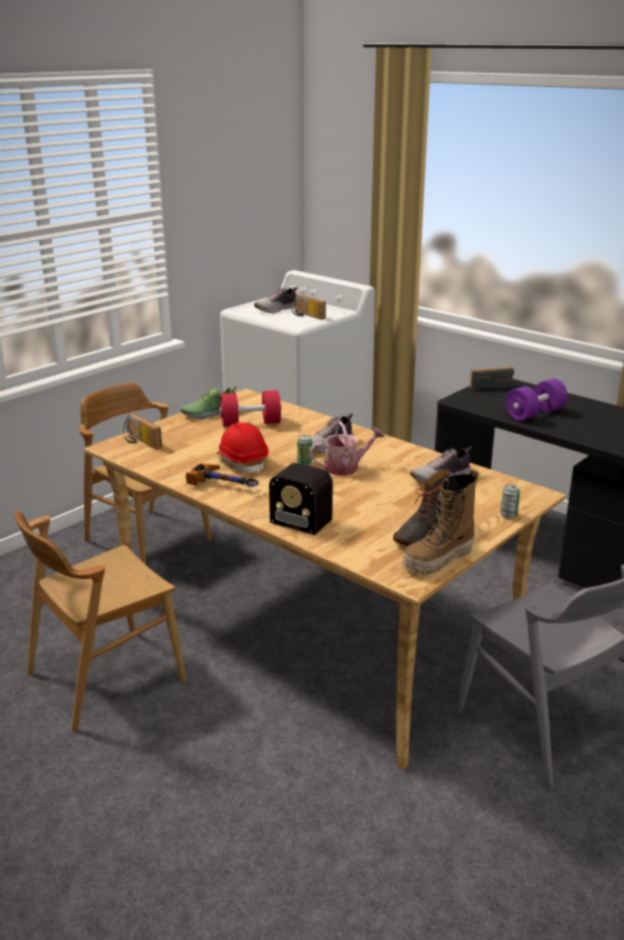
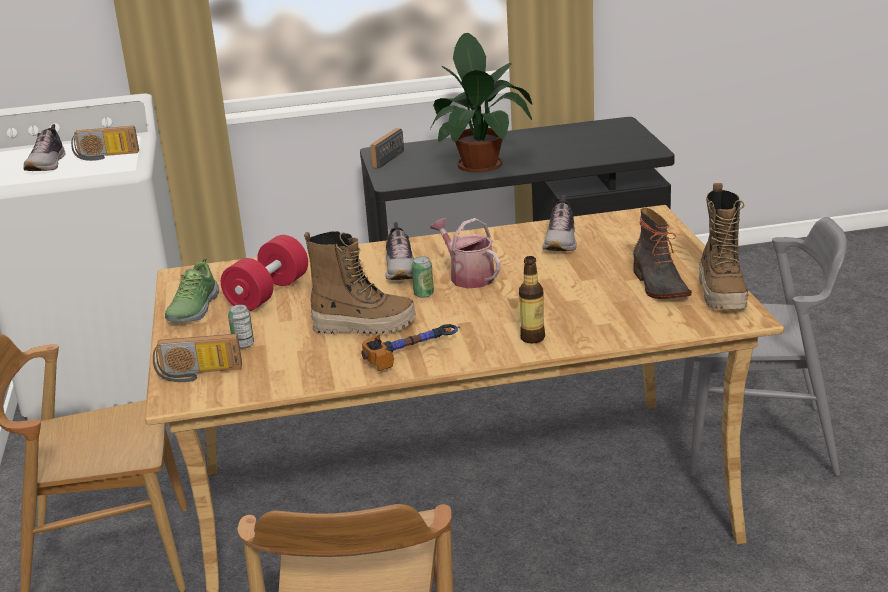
camera: 50 degrees left, 0 degrees up
(242, 461) = (364, 326): red hard hat -> boot
(286, 515) = (532, 338): radio -> bottle
(346, 467) = (468, 277): watering can -> watering can turned 60 degrees counterclockwise
(508, 515) = (676, 239): can -> can (243, 344)
(534, 414) = (481, 163): purple dumbbell -> potted plant

